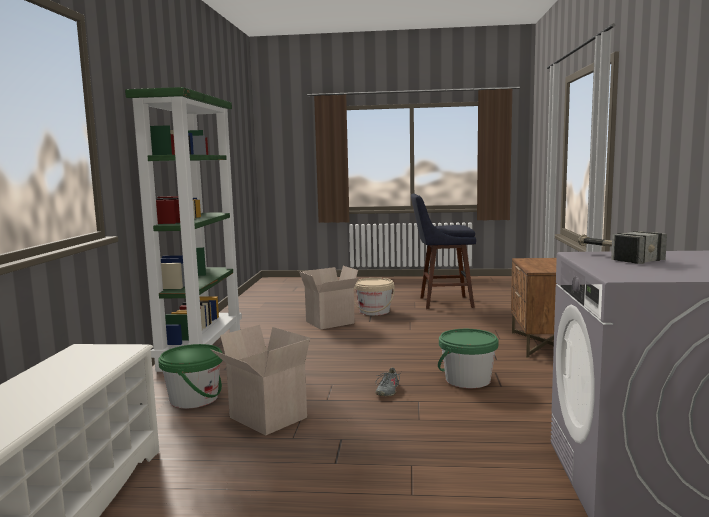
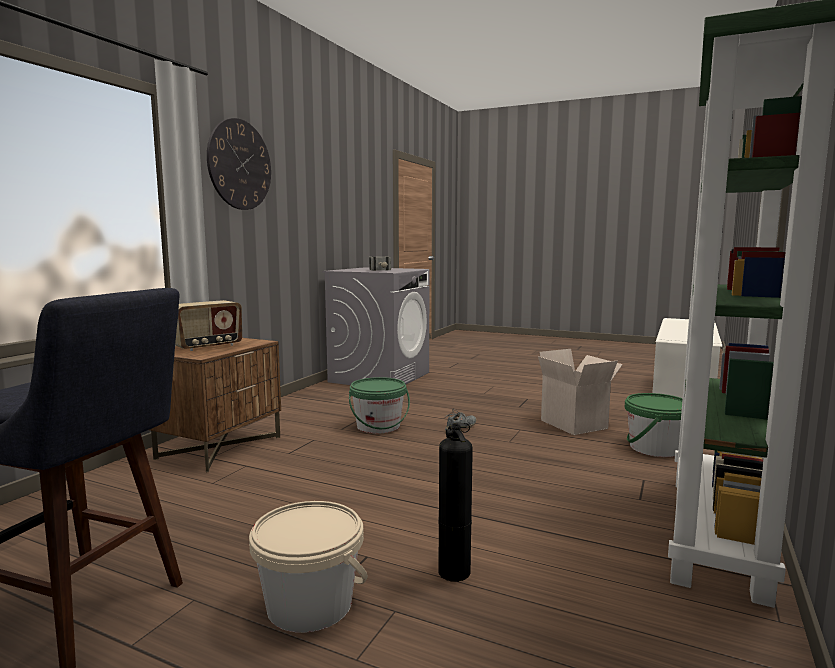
camera: 160 degrees left, 0 degrees up
(330, 323) = (453, 571): cardboard box -> fire extinguisher
(551, 263) = (207, 346): none -> radio
(650, 97) = (240, 165): none -> wall clock

